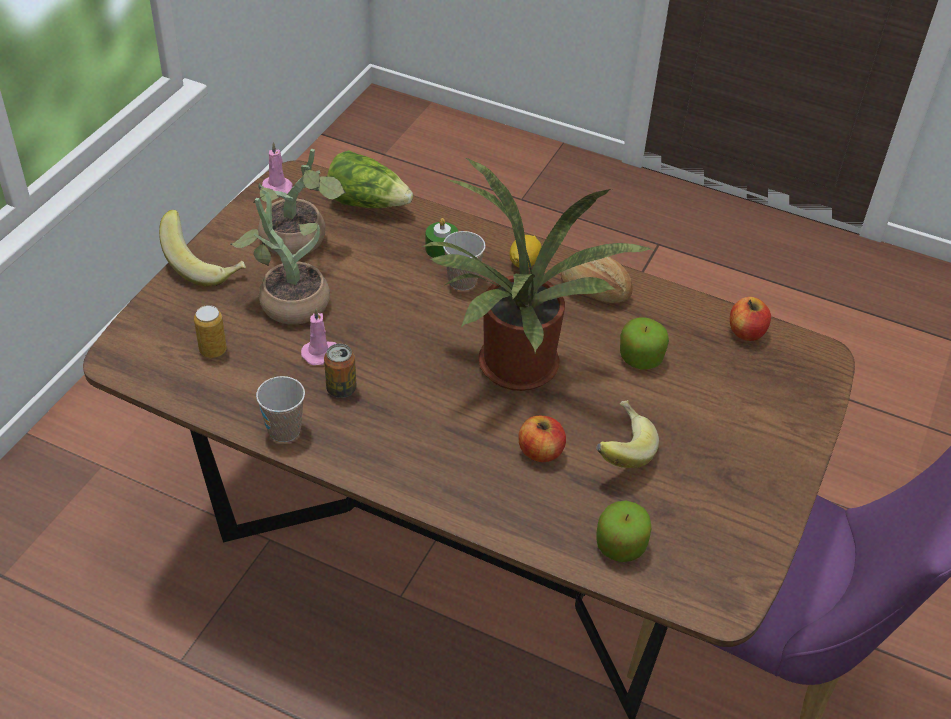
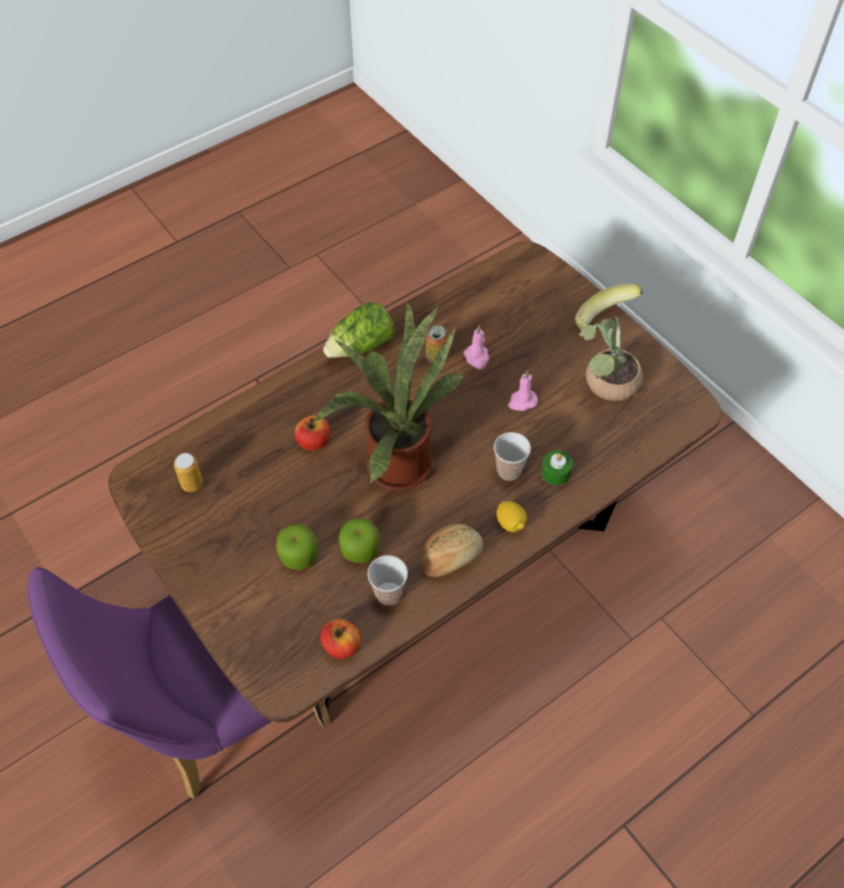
camera: 120 degrees right, 10 degrees up
(213, 350) = (511, 304): can -> can (192, 484)
(278, 188) = (683, 393): pink candle -> pink candle (522, 401)
(284, 430) = (417, 317): cup -> cup (388, 593)
(287, 301) = (541, 357): potted plant -> none
(367, 202) = (639, 446): lettuce -> lettuce (361, 347)
(618, 449) = (286, 487): banana -> none
(620, 546) = (213, 448): apple -> apple (298, 555)

